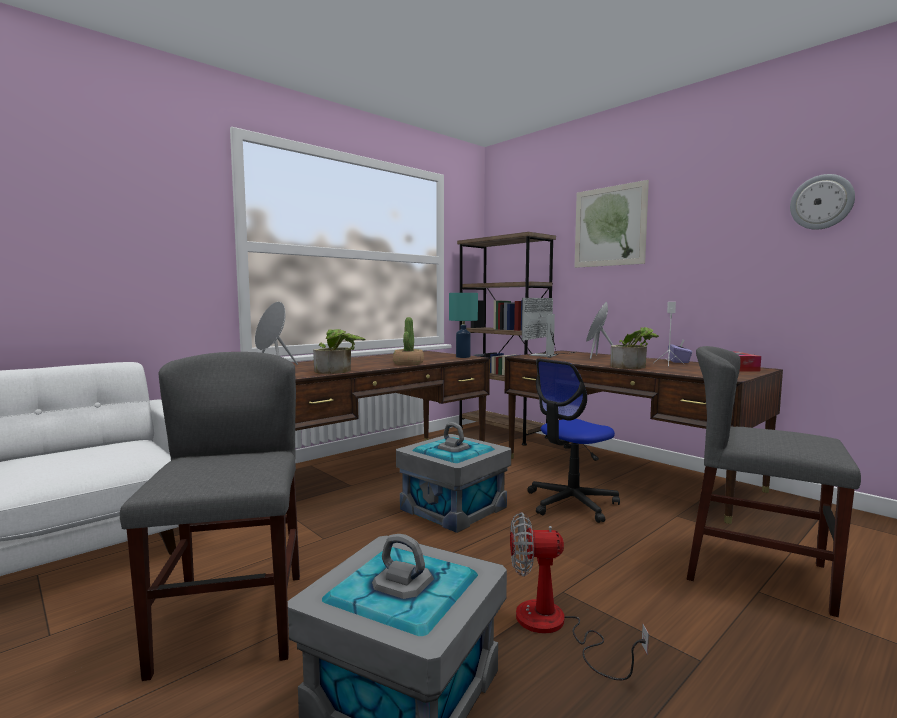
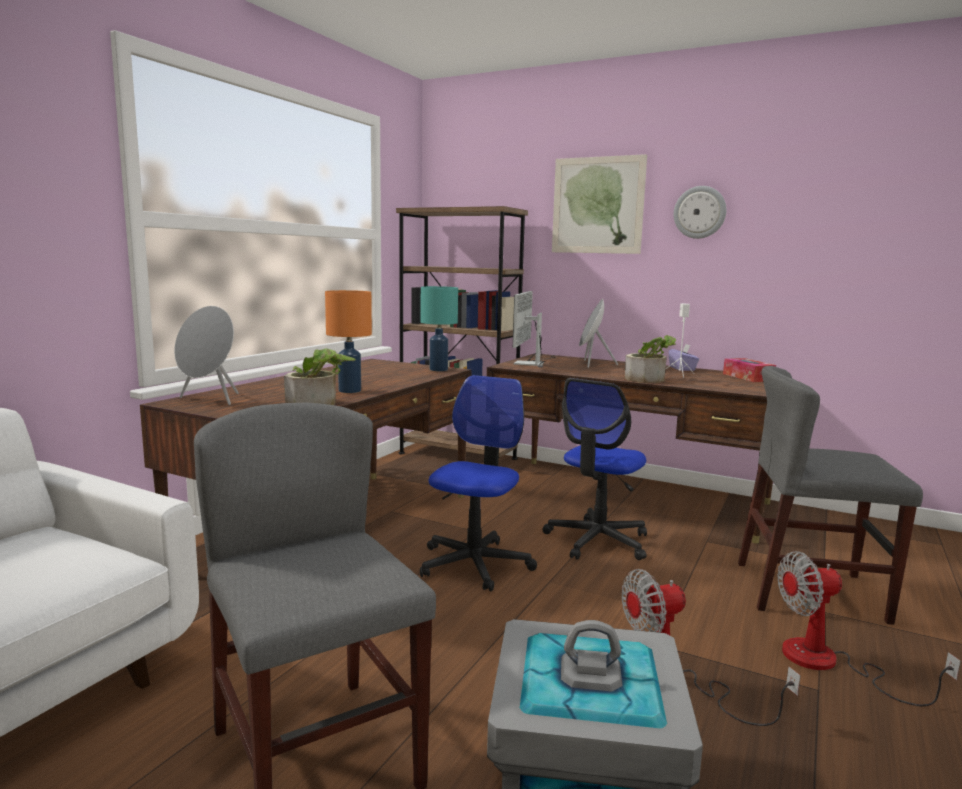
camera: 20 degrees left, 5 degrees up
(374, 365) = (350, 391): none -> orange table lamp
(408, 363) = (388, 384): potted plant -> none
(454, 508) = (474, 564): grey storage box -> office chair
(731, 639) = (829, 663): none -> fan
(821, 202) = (832, 203): wall clock -> wall clock (699, 212)

